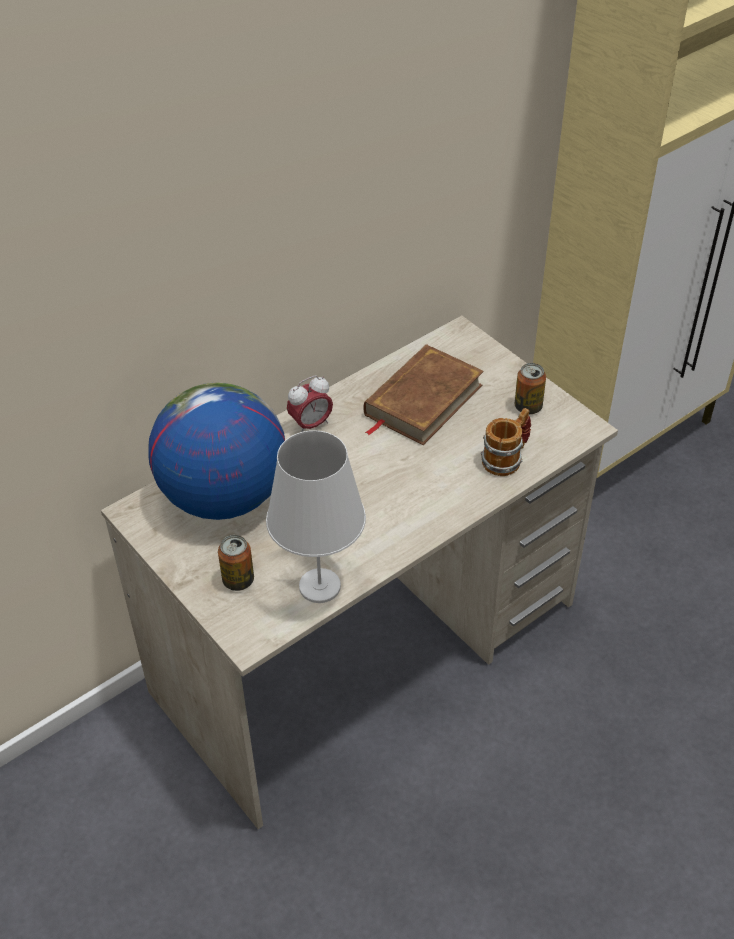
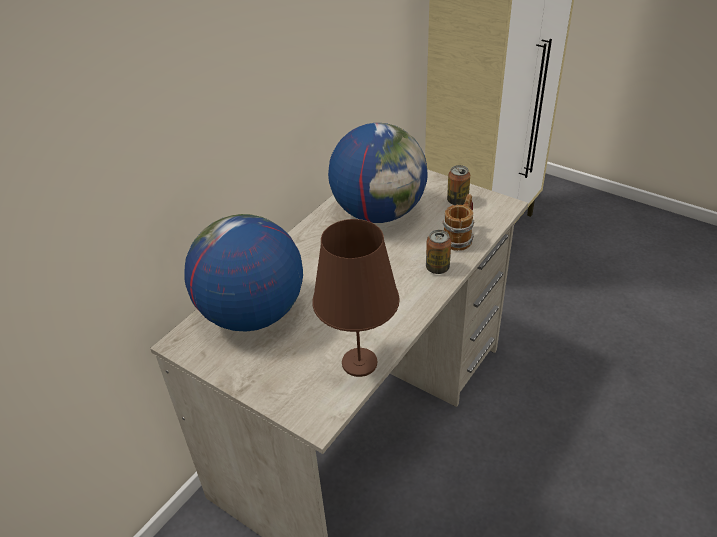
camera: 15 degrees left, 5 degrees down
(238, 580) = (289, 375): can -> can (437, 268)
(311, 425) = (301, 247): alarm clock -> none
(320, 586) = (360, 362): white table lamp -> brown table lamp
(422, 400) = (379, 212): brown book -> globe

